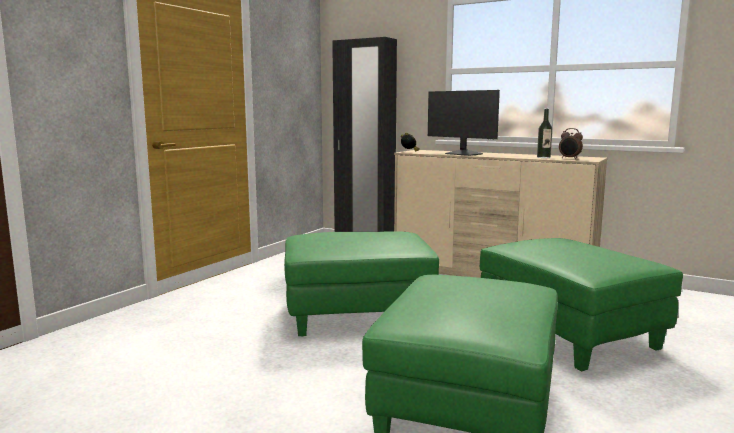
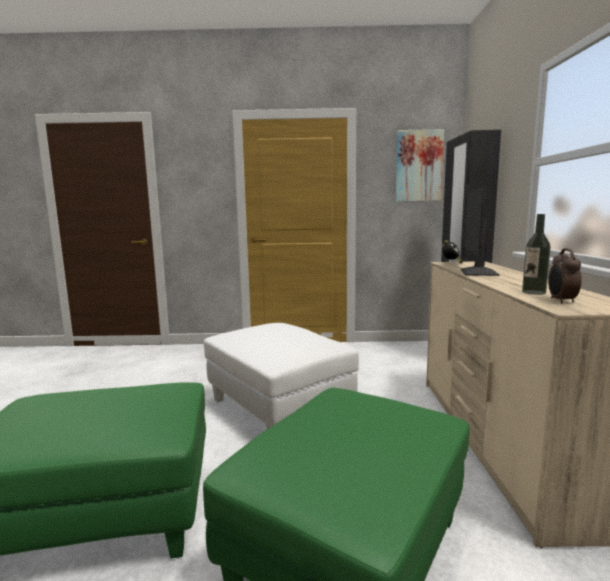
camera: 60 degrees right, 0 degrees up
(295, 60) = (418, 166): none -> picture
(358, 315) = (279, 408): green ottoman -> white ottoman

